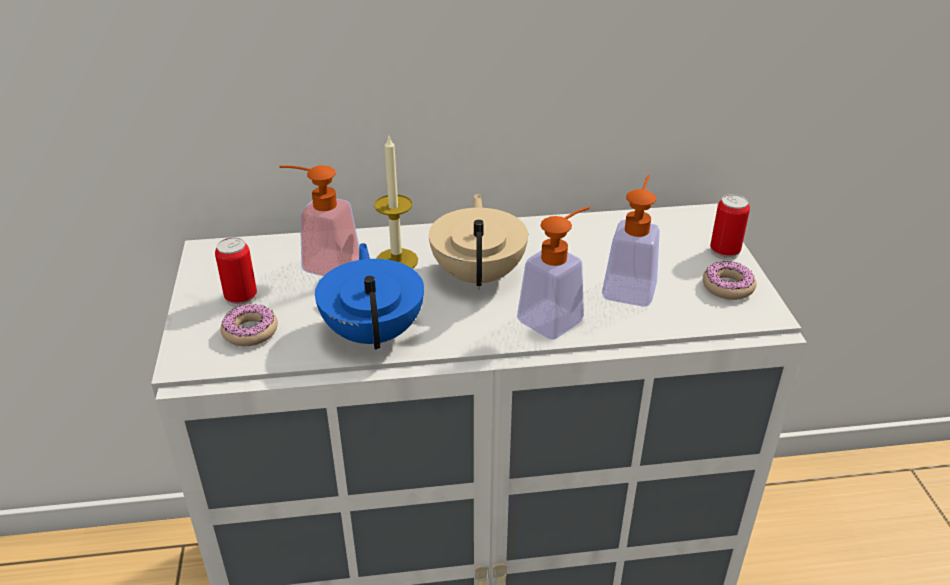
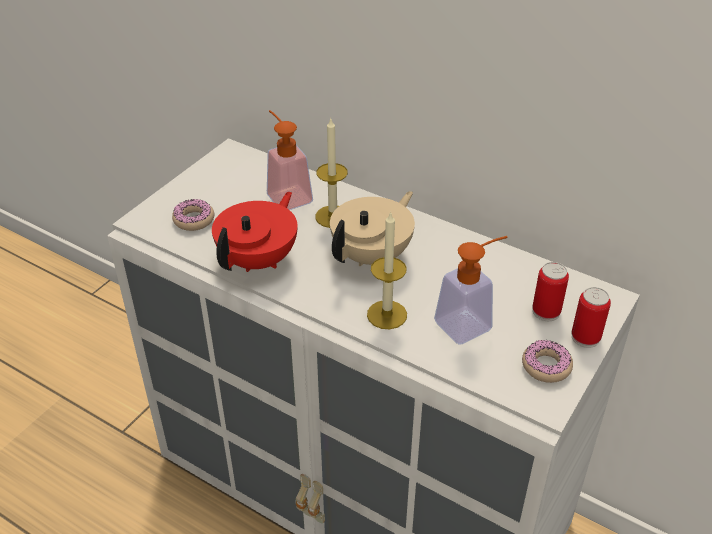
camera: 40 degrees right, 5 degrees up
(241, 297) = (214, 194): can -> can (546, 311)
(374, 332) = (259, 260): blue teapot -> red teapot
(557, 316) = (387, 314): soap dispenser -> candle

